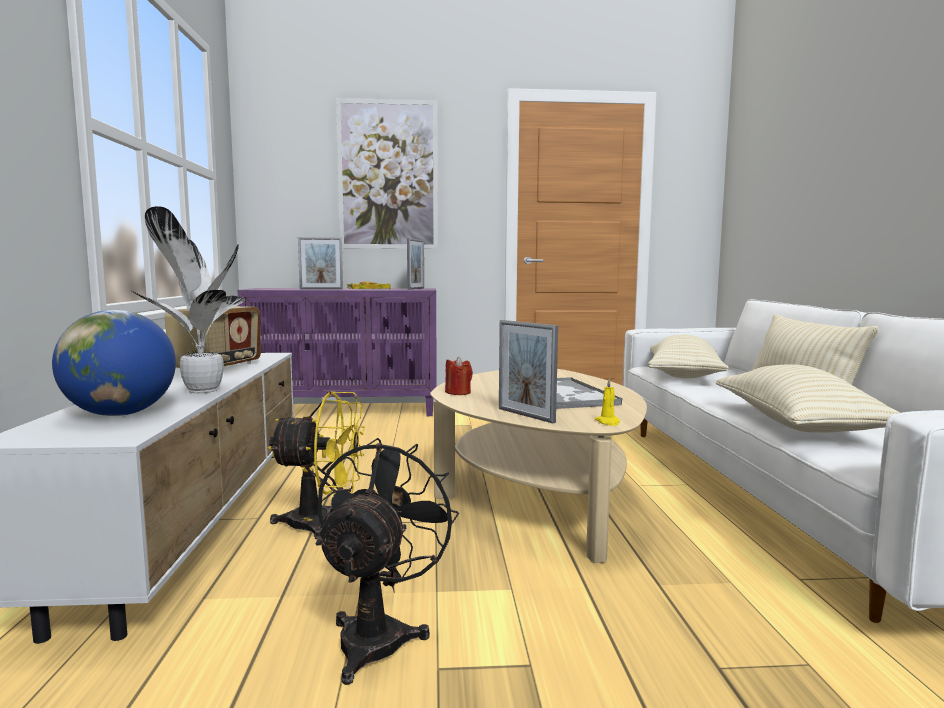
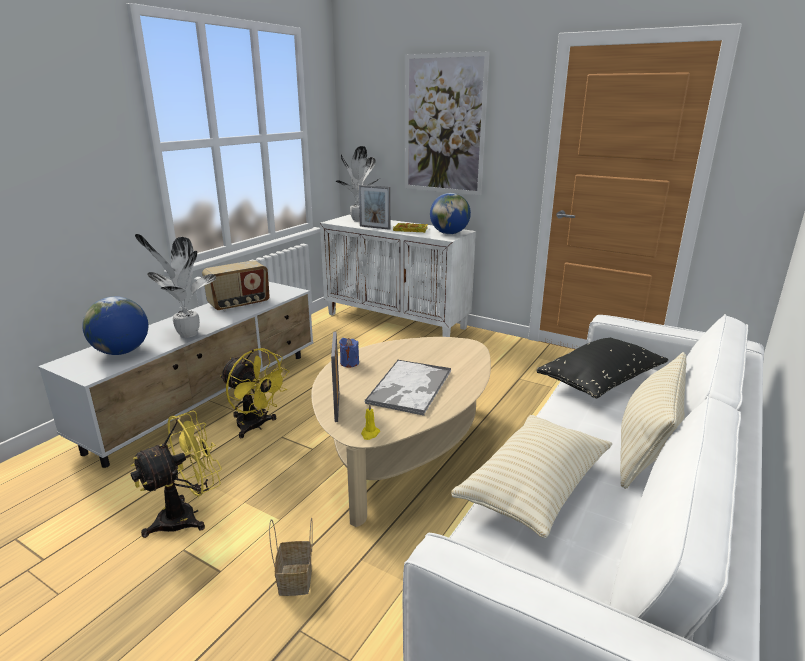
camera: 35 degrees right, 15 degrees up
(285, 288) = (358, 221): none -> potted plant
(347, 410) = (397, 321): purple cabinet -> white cabinet
(379, 634) = (187, 516): black fan -> yellow fan
(416, 289) = (449, 233): picture frame -> globe
(458, 392) = (349, 363): red candle -> blue candle
(632, 629) = (296, 580): none -> basket
(683, 375) = (600, 381): beige pillow -> black pillow

